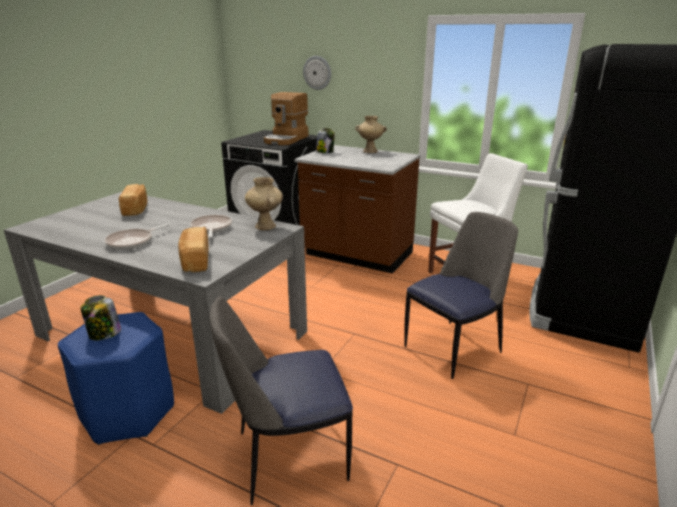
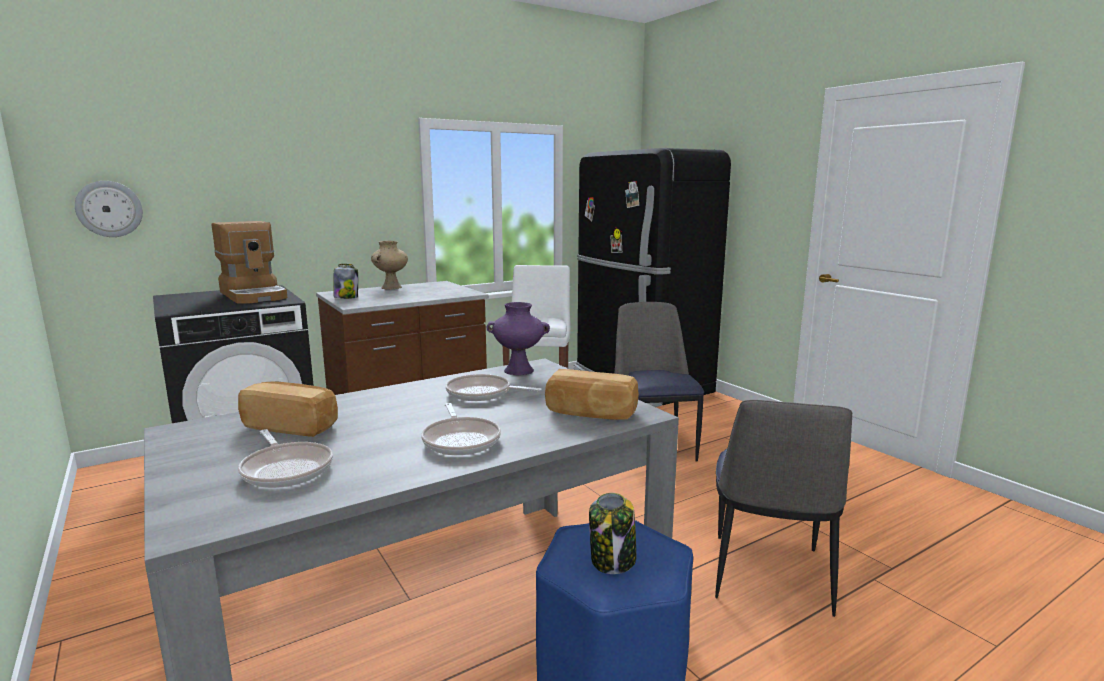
camera: 60 degrees left, 10 degrees down
(85, 223) = (286, 469): none -> frying pan
(266, 226) = (519, 370): beige vase -> purple vase
(317, 72) = (259, 191): wall clock -> wall clock (109, 209)

